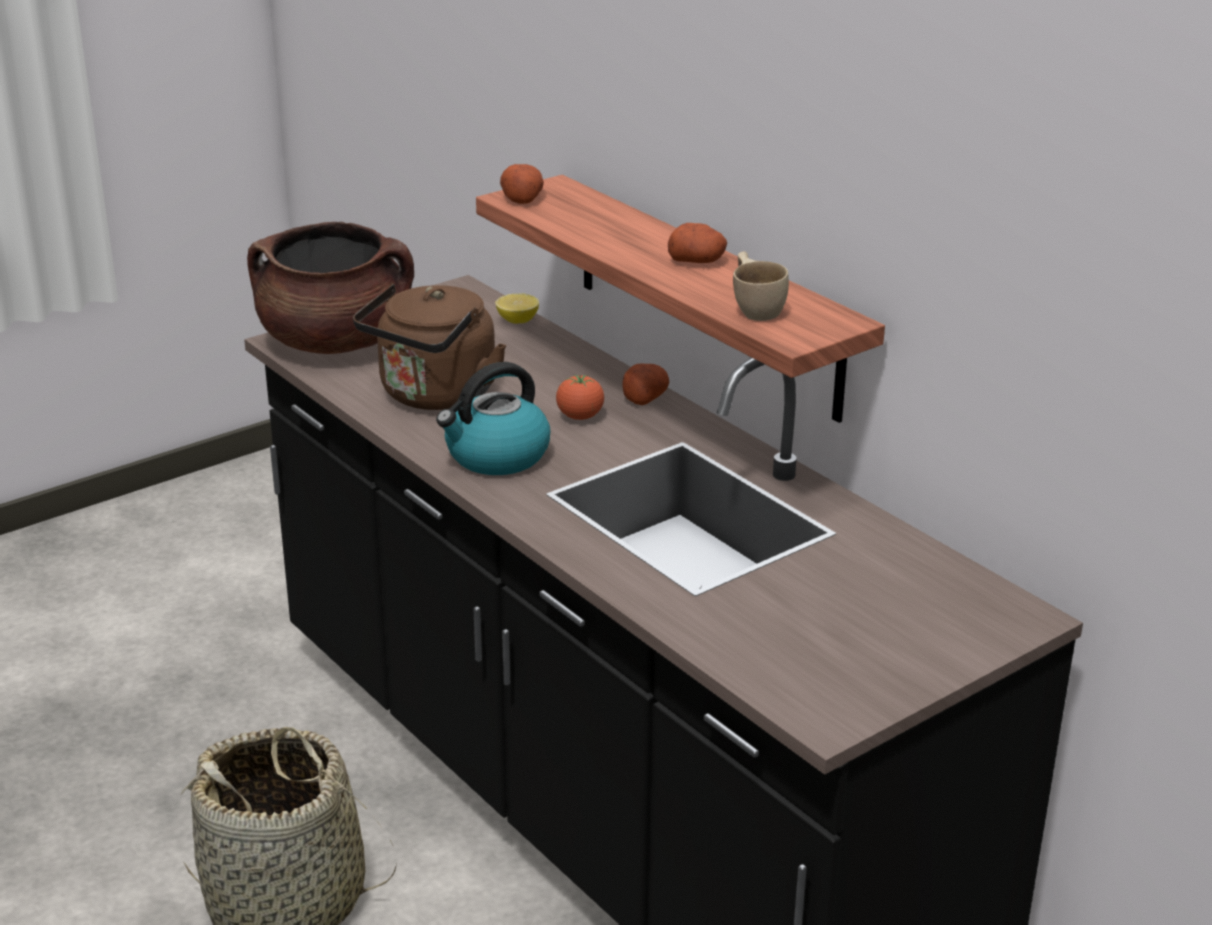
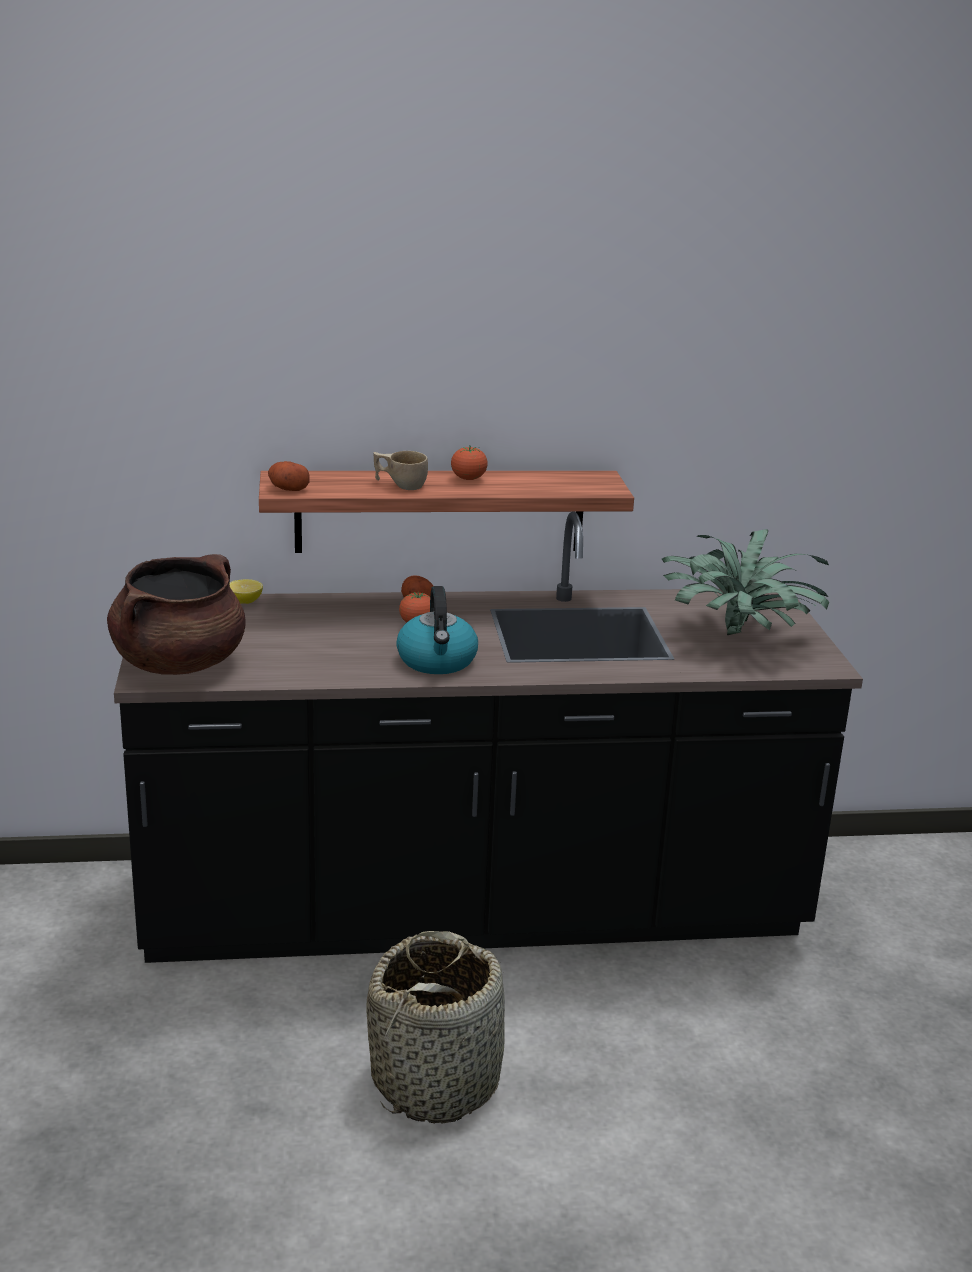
camera: 60 degrees left, 5 degrees down
(434, 396) = (321, 656): brown kettle -> none
(697, 261) = (468, 479): potato -> tomato
(756, 308) = (557, 486): beige cup -> beige cup (400, 485)
(833, 625) = (739, 637): none -> potted plant

